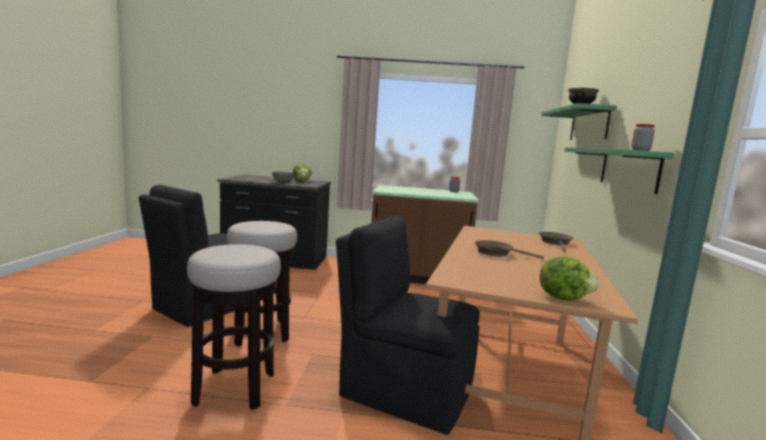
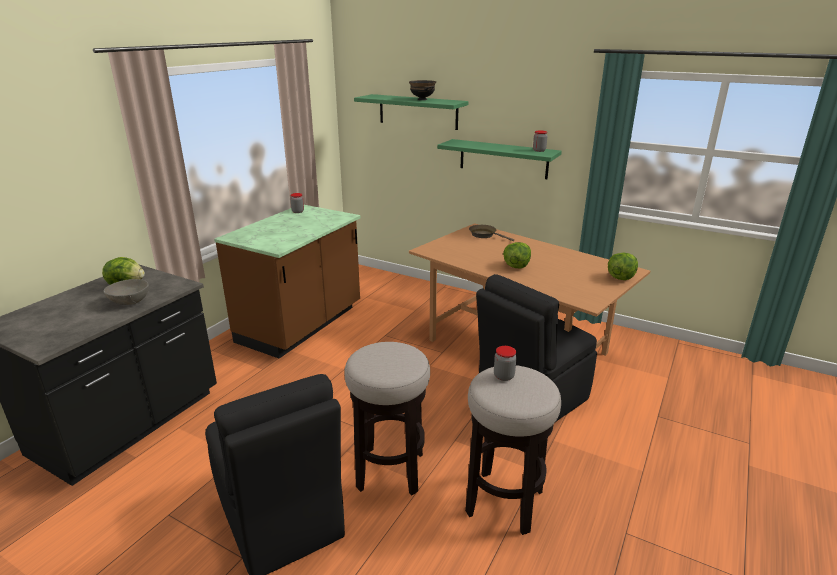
camera: 65 degrees left, 15 degrees up
(248, 248) = (504, 376): none -> jar
(497, 253) = (516, 266): brown frying pan -> lettuce

